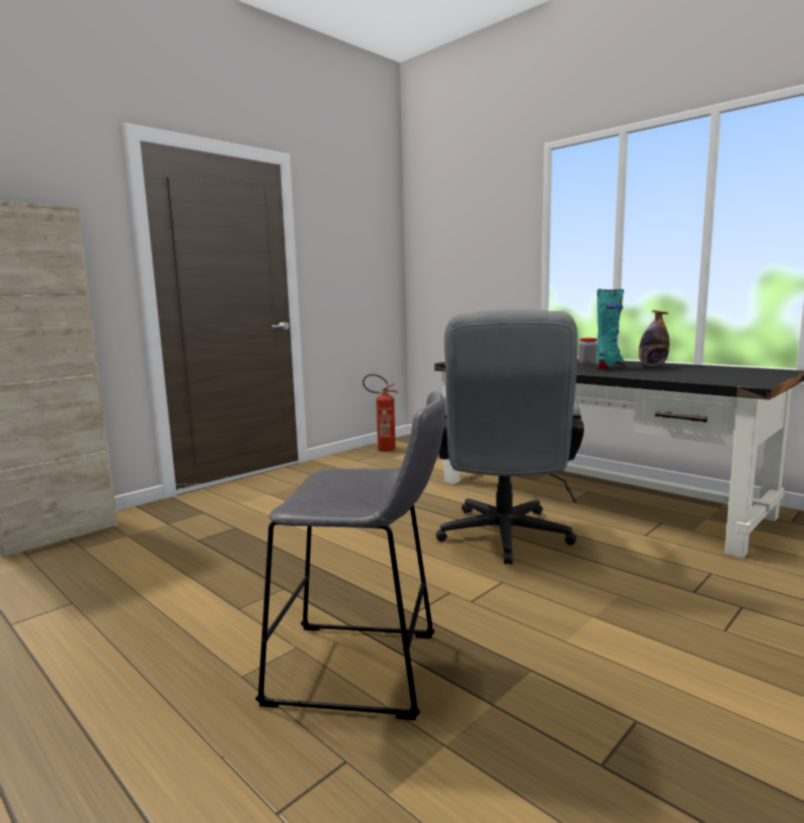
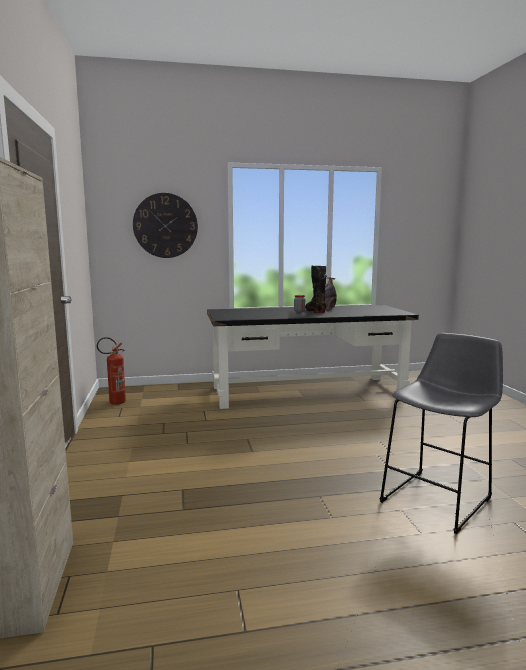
camera: 55 degrees left, 0 degrees up
(472, 244) = (165, 225): none -> wall clock
(504, 539) = (330, 424): grey office chair -> none
(609, 366) = (315, 311): turquoise boot -> black boot

